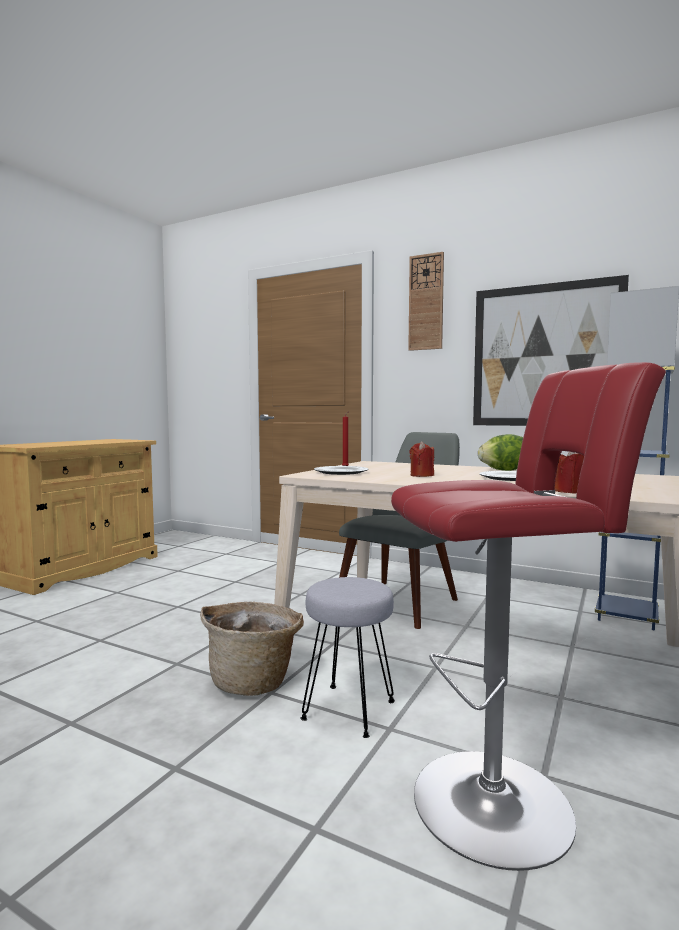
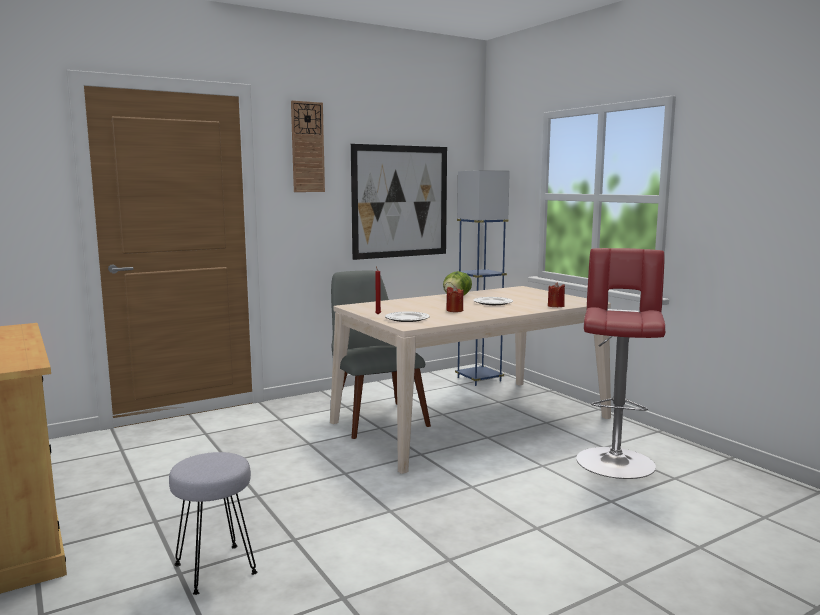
camera: 60 degrees left, 5 degrees up
(254, 680) = (450, 488): basket -> none
(349, 709) = (514, 470): grey stool -> grey stool (215, 568)

